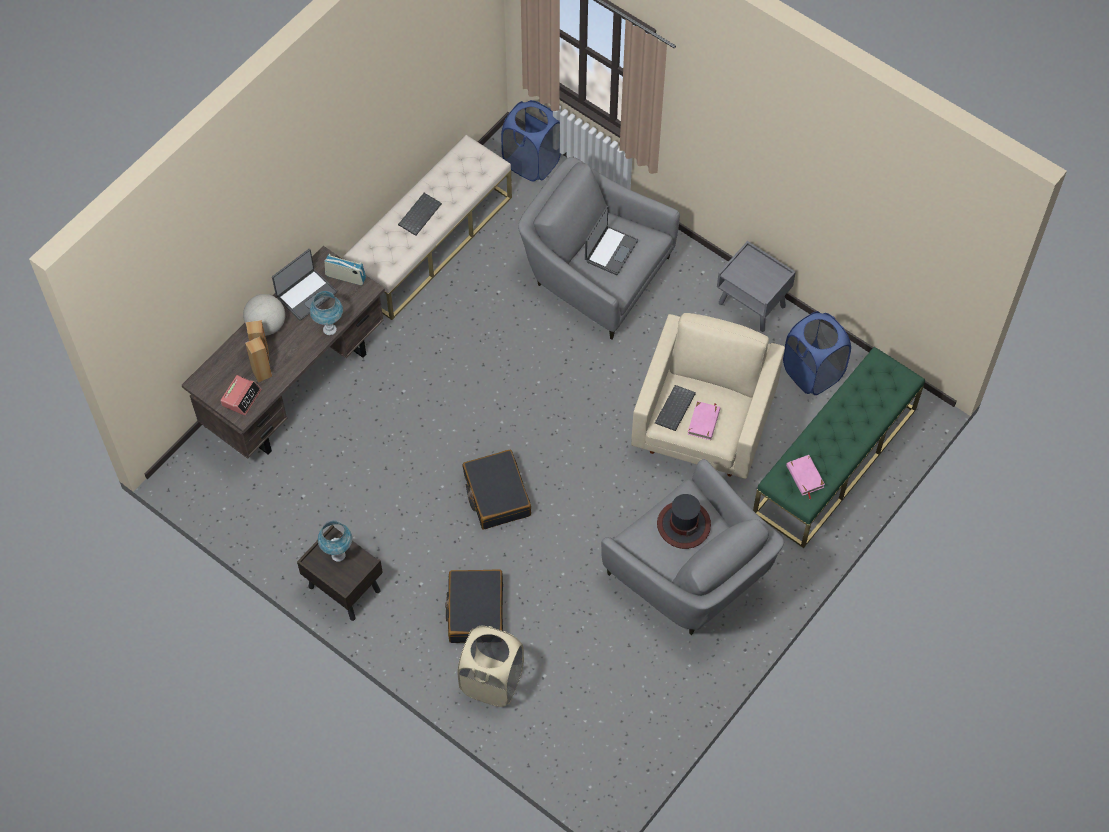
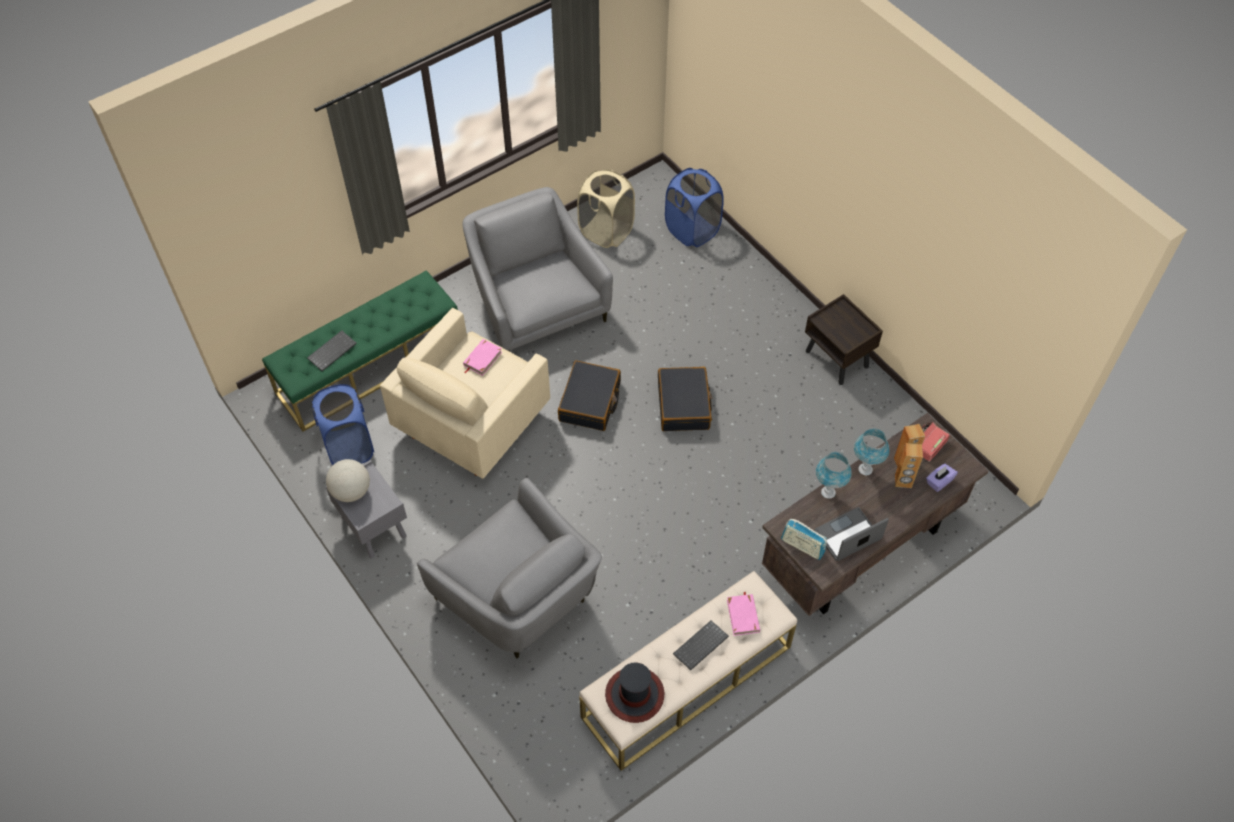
camera: 165 degrees left, 5 degrees down
(227, 363) = (939, 482): none -> purple tissue box
(266, 325) = (894, 512): globe -> globe (351, 491)
(338, 555) = (844, 330): blue table lamp -> blue table lamp (865, 469)
(475, 611) = (726, 318): black suitcase -> black suitcase (590, 402)
(492, 681) = (725, 267): beige laundry basket -> beige laundry basket (606, 231)
(532, 162) = (543, 759): blue laundry basket -> blue laundry basket (692, 230)
(610, 250) = (504, 552): laptop -> none
(675, 409) = (503, 375): keyboard -> keyboard (332, 350)
(683, 524) = (535, 286): hat -> hat (634, 695)
(804, 477) = (414, 299): pink book -> pink book (743, 616)

